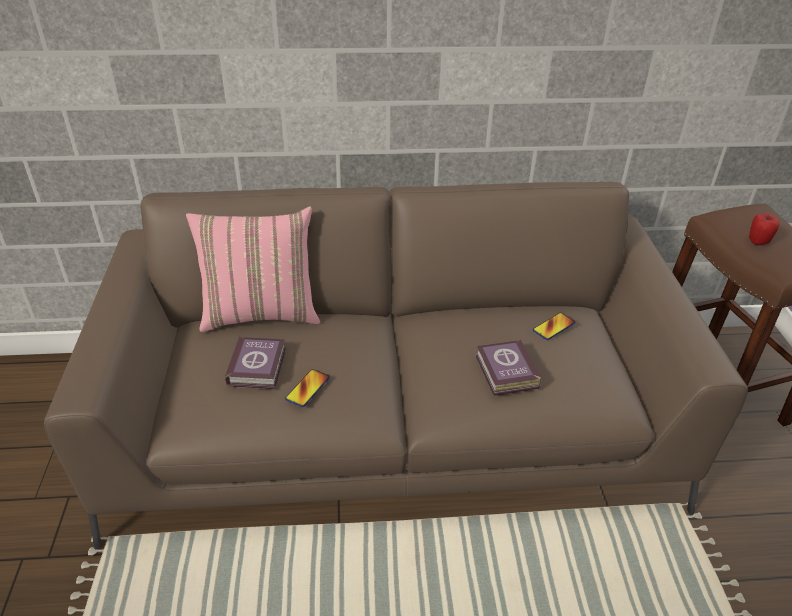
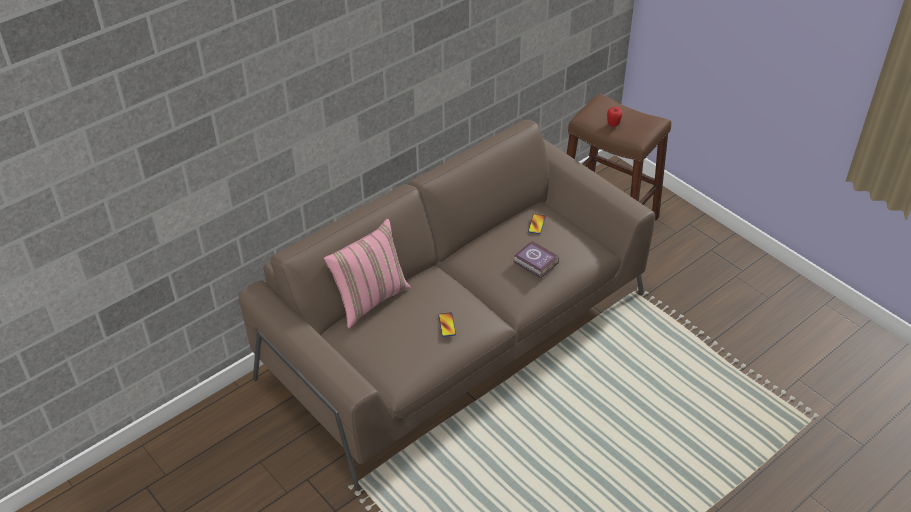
camera: 35 degrees left, 5 degrees up
(258, 366) = (408, 328): book -> none

